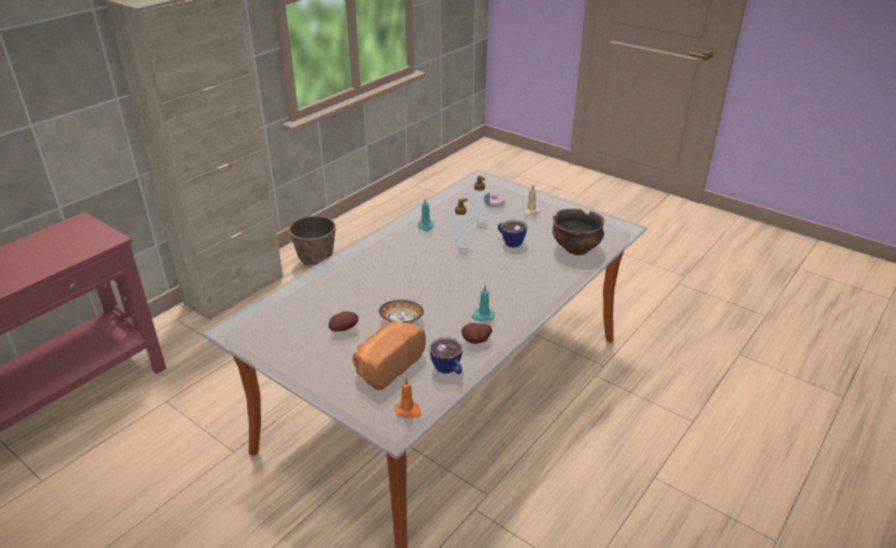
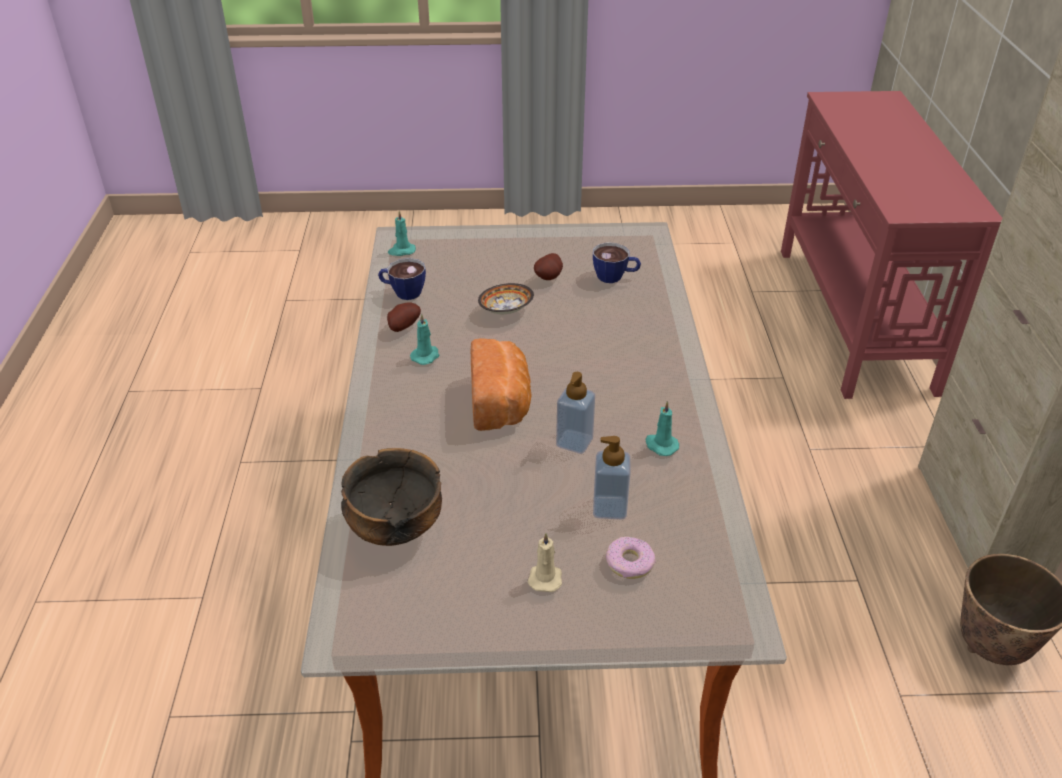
camera: 140 degrees right, 5 degrees up
(387, 366) = (464, 270): bread -> bread (501, 403)
(408, 411) = (401, 251): orange candle -> turquoise candle
(510, 241) = (509, 485): cup -> cup (615, 277)

